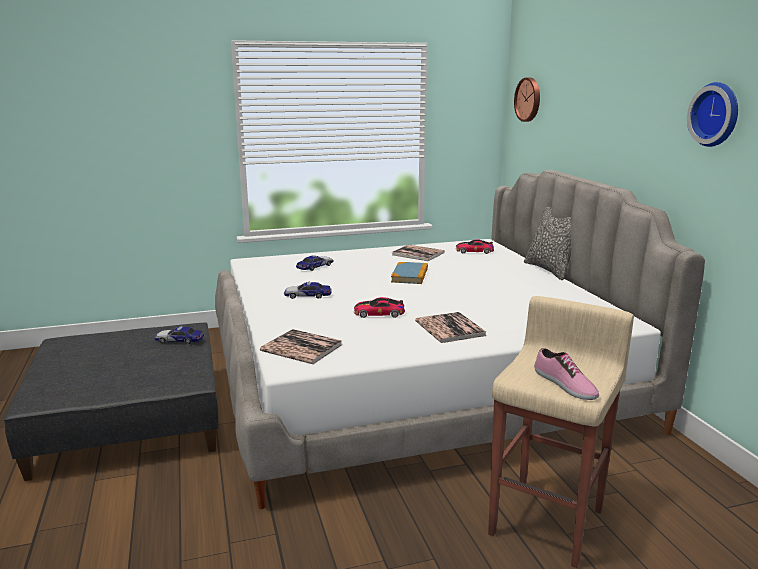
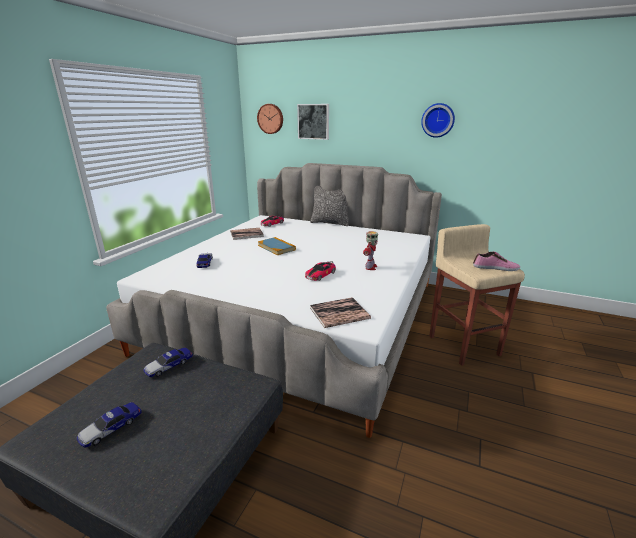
camera: 50 degrees left, 5 degrees up
(307, 296) = (253, 282): toy car -> toy car (111, 428)
(449, 328) = (370, 267): book -> toy robot
(568, 106) = (313, 121): none -> picture

